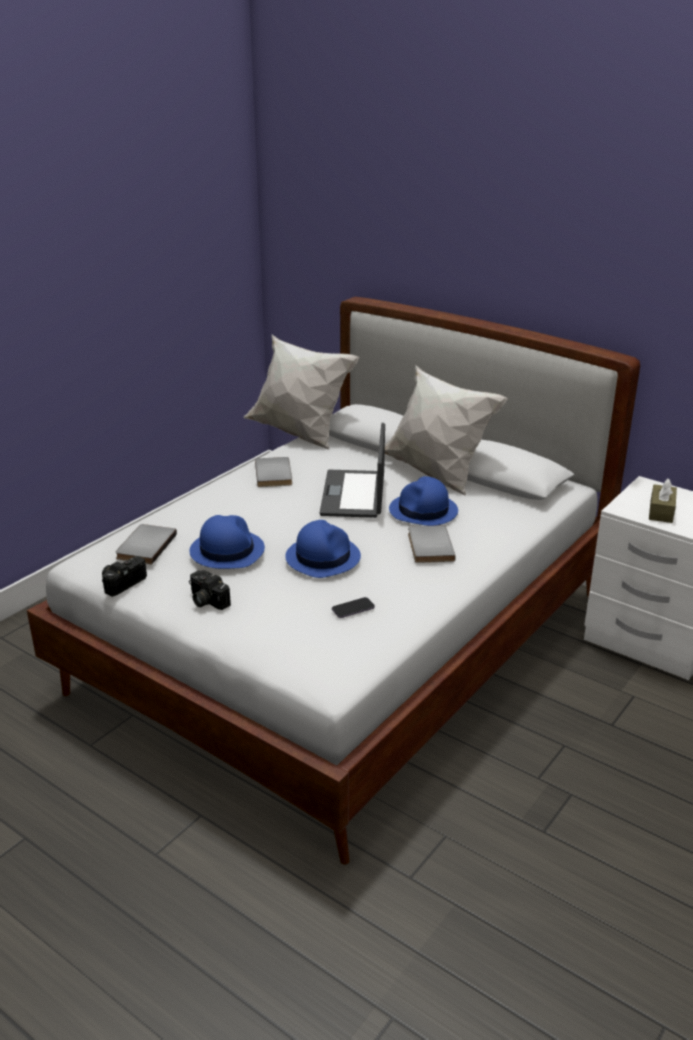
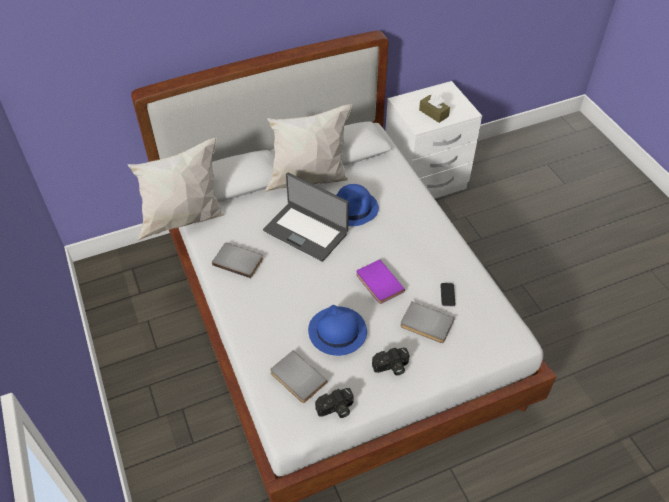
camera: 60 degrees left, 20 degrees up
(122, 582) = (336, 410): camera -> camera turned 90 degrees counterclockwise
(323, 557) = (378, 283): blue hat -> purple book
(428, 546) = (399, 227): grey book -> grey book (426, 325)

